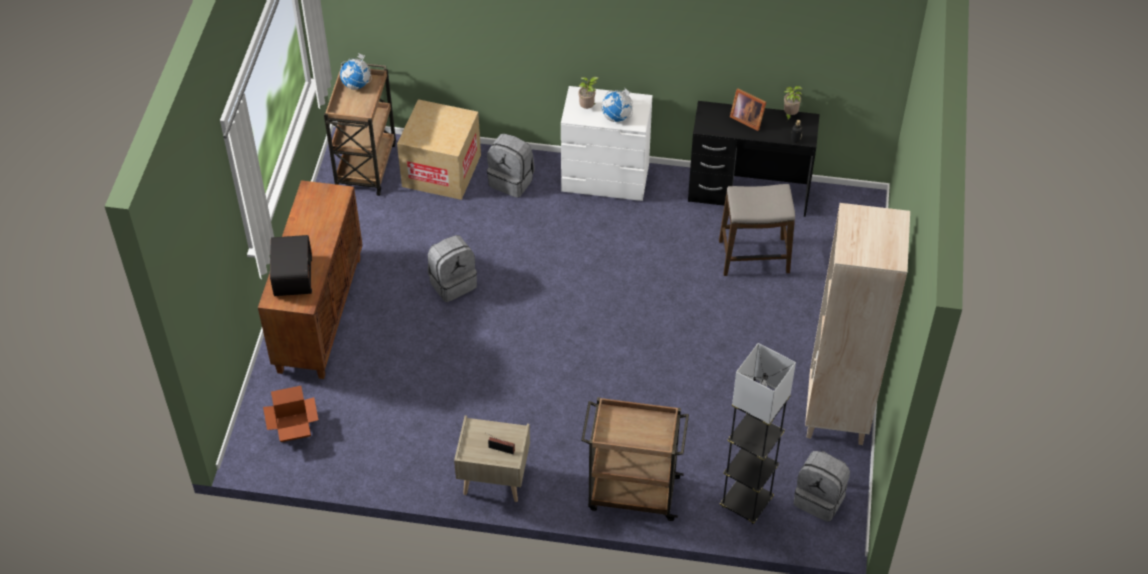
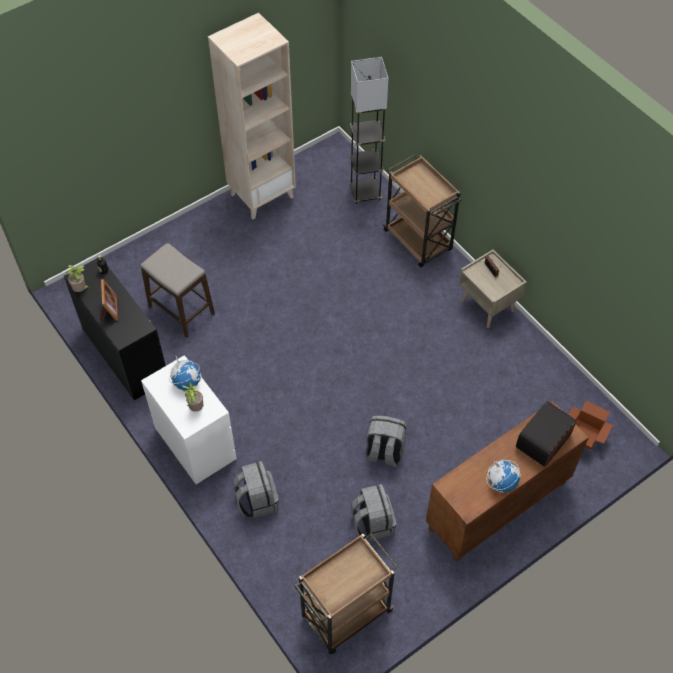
camera: 135 degrees left, 5 degrees up
(357, 85) = (335, 589): globe -> globe (501, 482)
(441, 171) = (296, 556): cardboard box -> none
(820, 499) = (326, 167): grey backpack -> grey backpack (372, 523)

